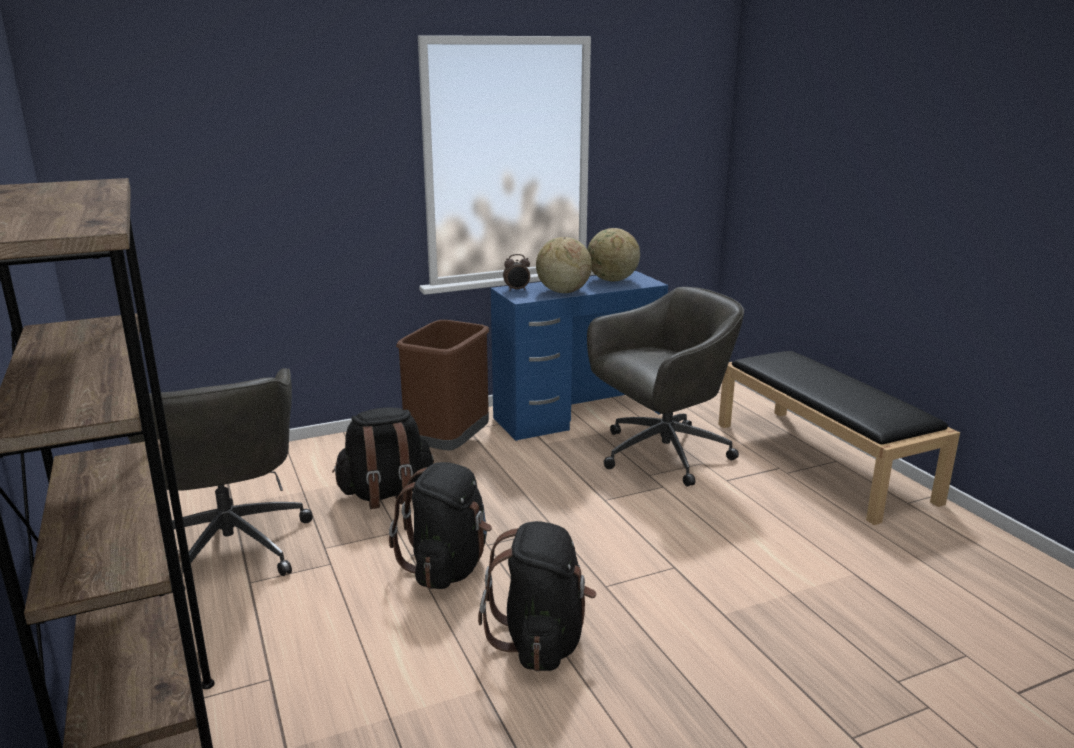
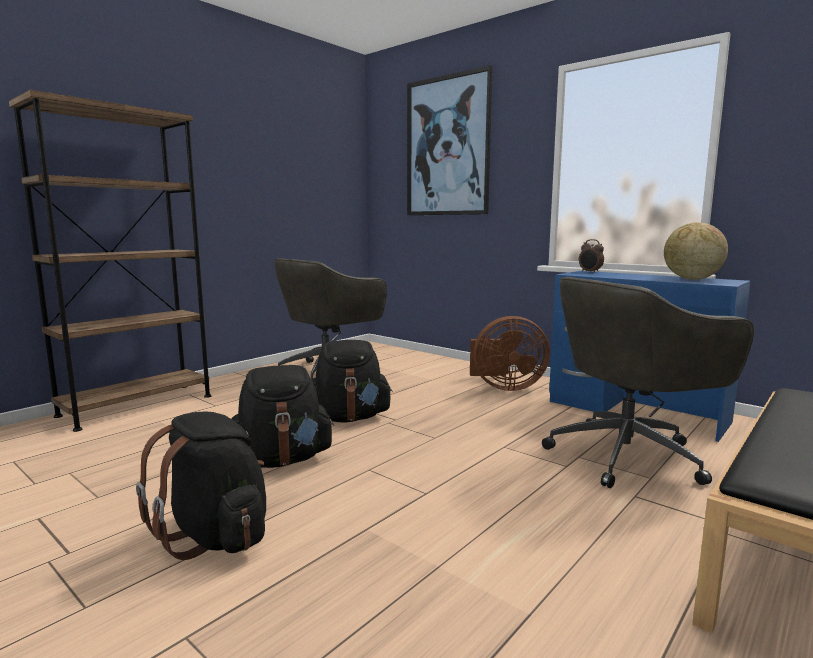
camera: 65 degrees right, 10 degrees down
(242, 129) = (447, 146): none -> picture
(386, 494) = (419, 387): black backpack -> black backpack (216, 536)
(448, 446) = (505, 387): brown trash can -> brown fan
(563, 292) = (617, 276): globe -> none
(660, 455) = (629, 455): grey office chair -> grey office chair turned 120 degrees clockwise

